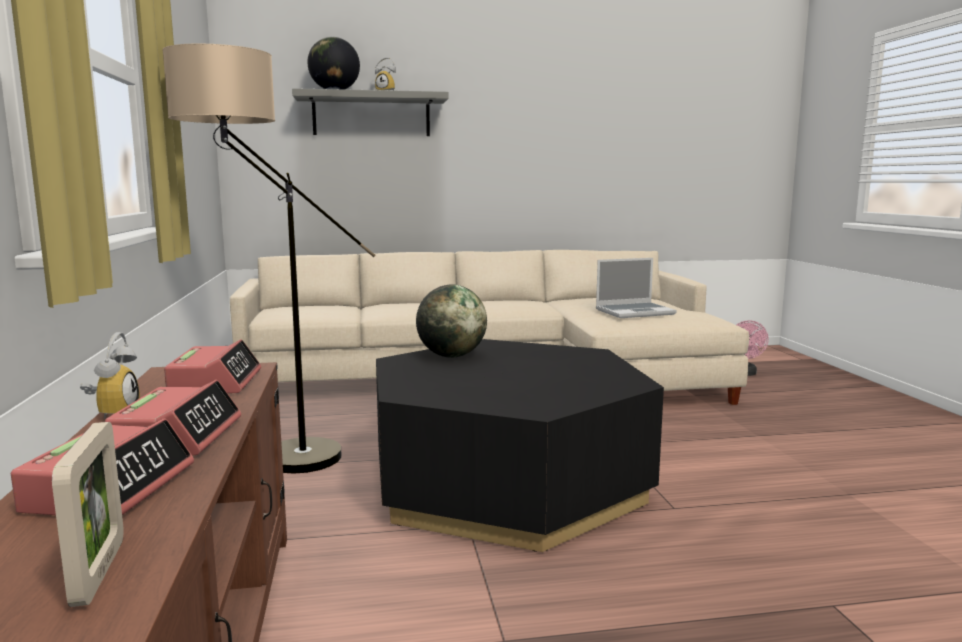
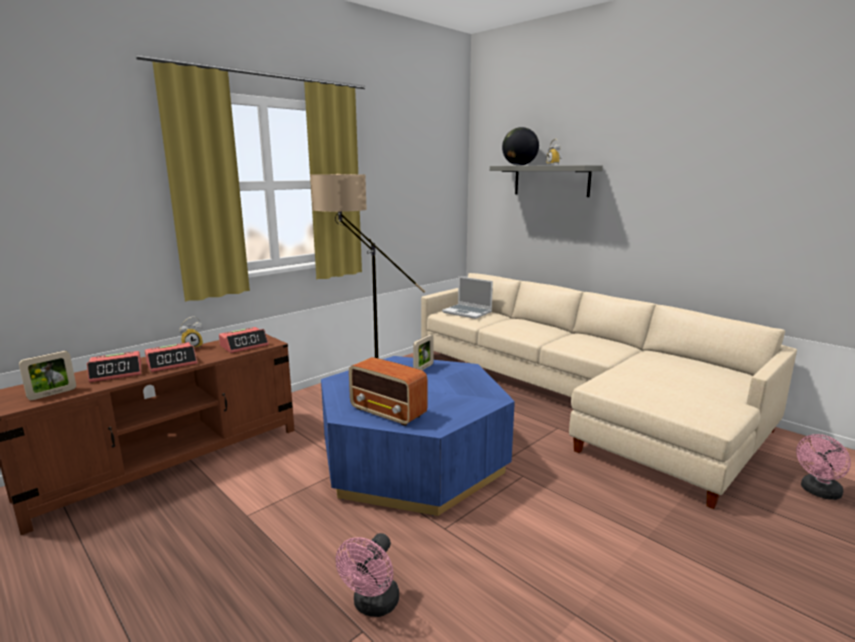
camera: 55 degrees right, 5 degrees up
(451, 356) = (423, 368): globe -> picture frame
(508, 483) = (413, 460): black coffee table -> blue coffee table
(564, 391) = (388, 413): none -> radio
(635, 312) = (654, 382): laptop -> laptop (468, 312)
(791, 587) = (373, 606): none -> pink fan

